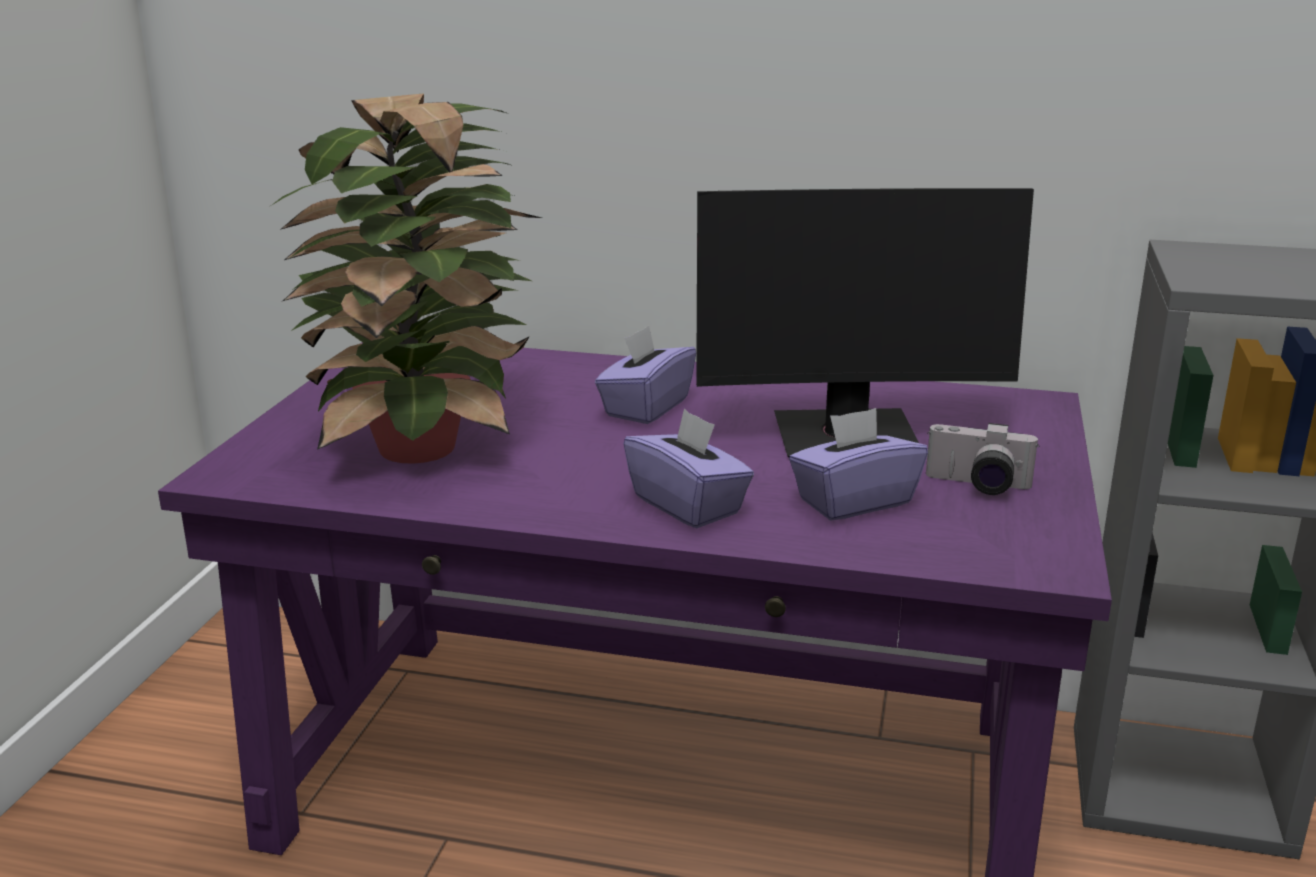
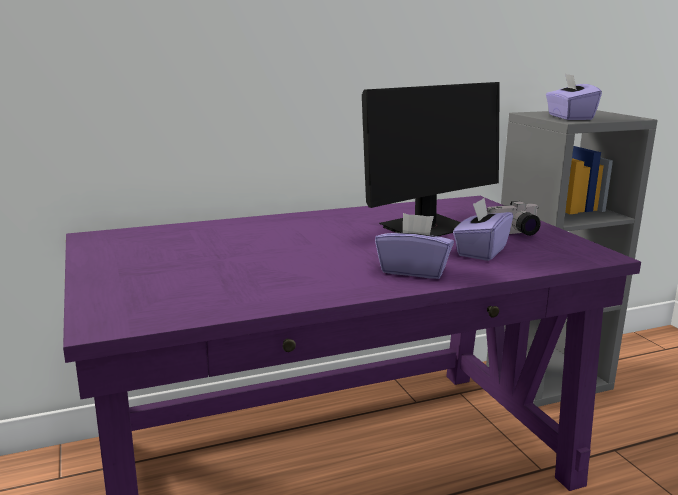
camera: 35 degrees left, 5 degrees down
(424, 450) = (219, 280): potted plant -> none
(645, 407) = (307, 235): purple tissue box -> purple tissue box (569, 117)

